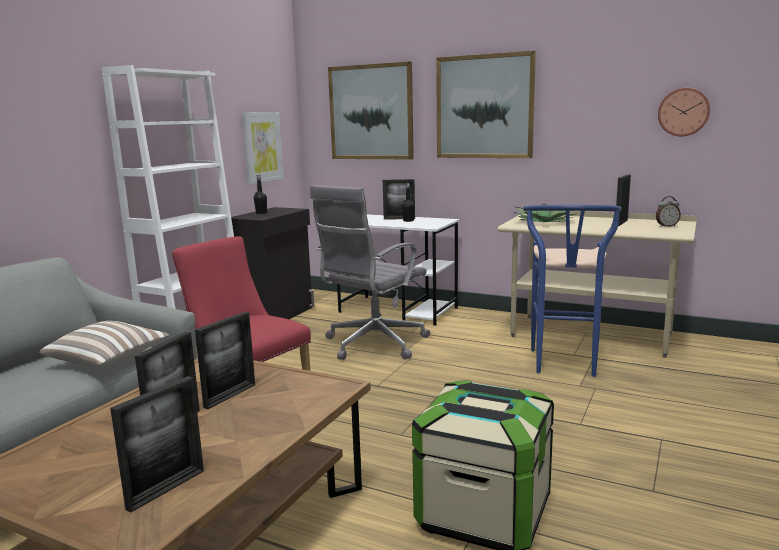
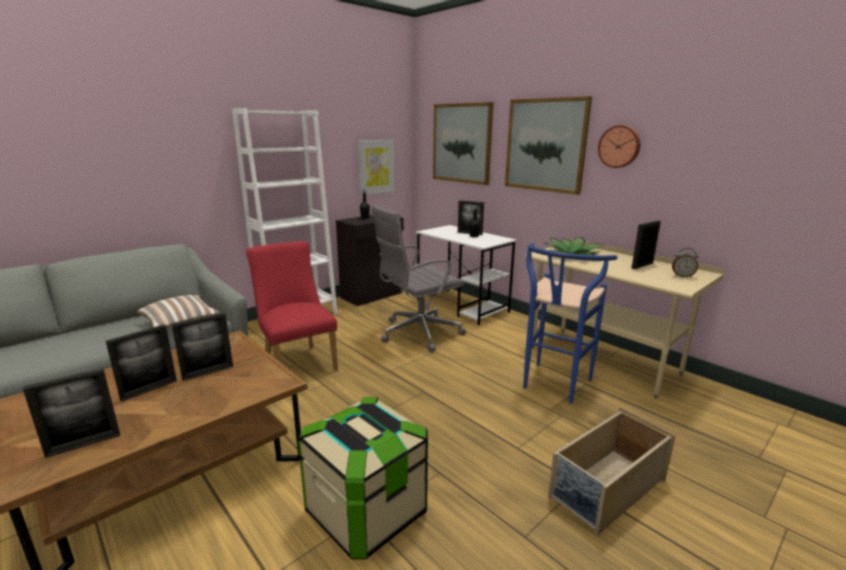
camera: 20 degrees right, 5 degrees up
(683, 112) = (725, 164): wall clock -> wall clock (619, 146)
(687, 436) = (606, 488): none -> beige storage box

